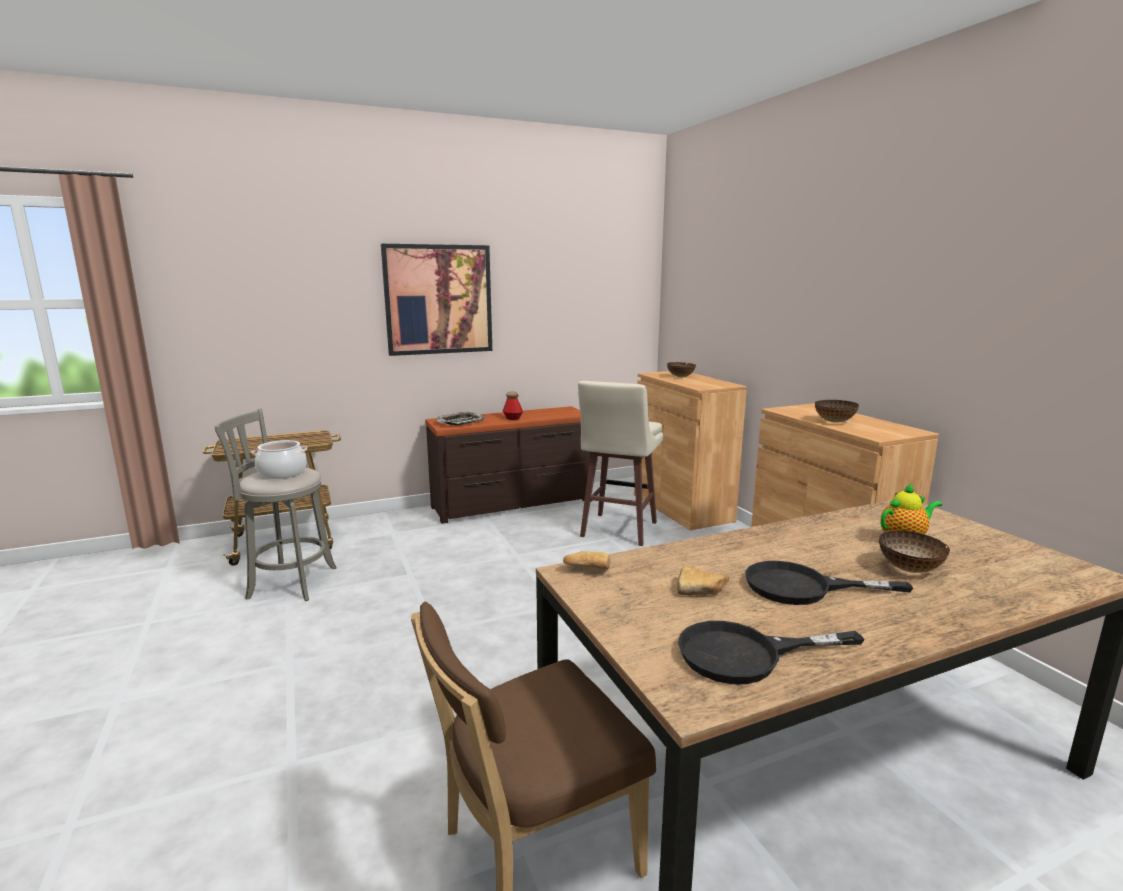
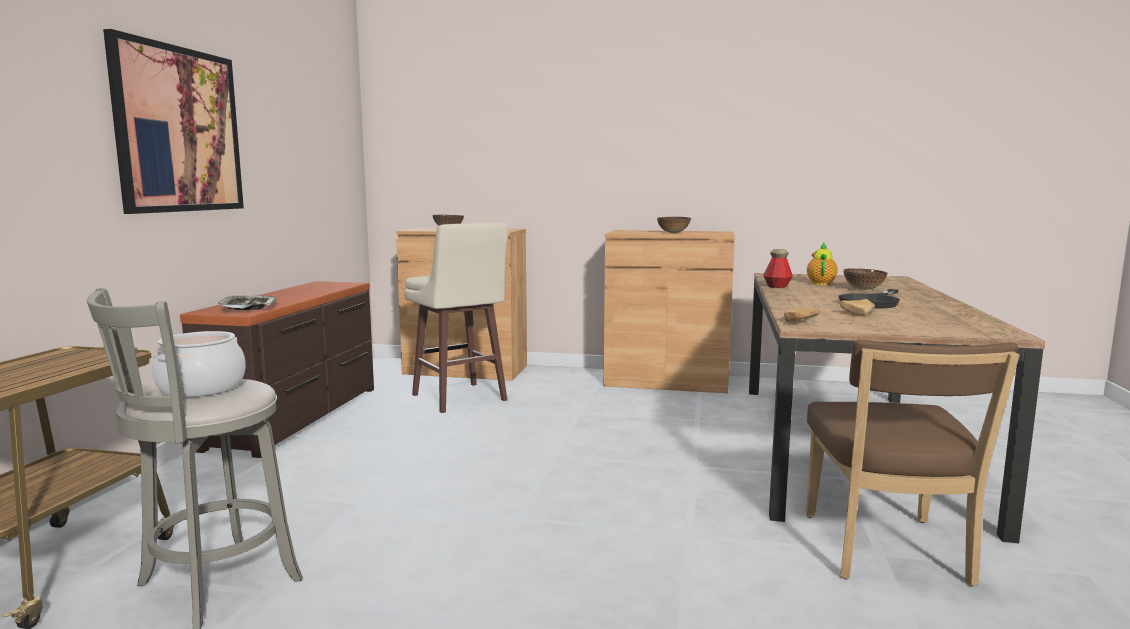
camera: 55 degrees left, 5 degrees down
(512, 418) = (298, 296): bottle -> bottle (777, 286)
(746, 654) = (954, 321): black frying pan -> none

